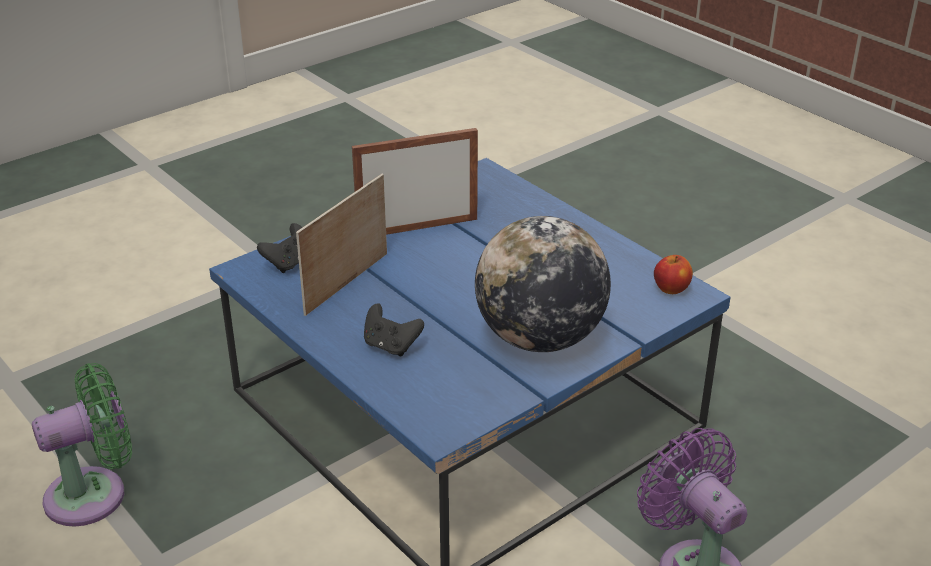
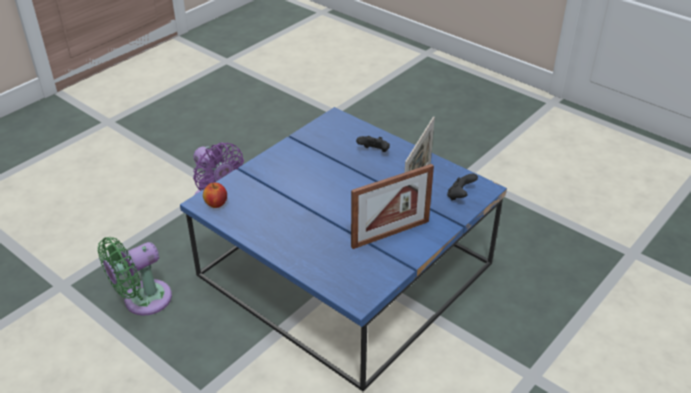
camera: 170 degrees right, 5 degrees up
(94, 494) = (521, 198): green fan -> green fan (142, 300)
(540, 338) = (294, 164): globe -> none

